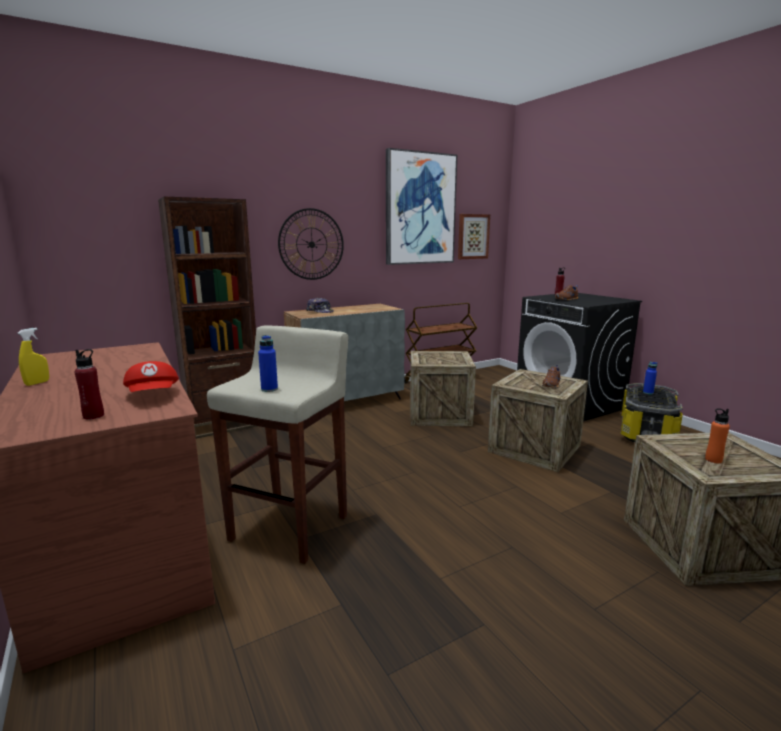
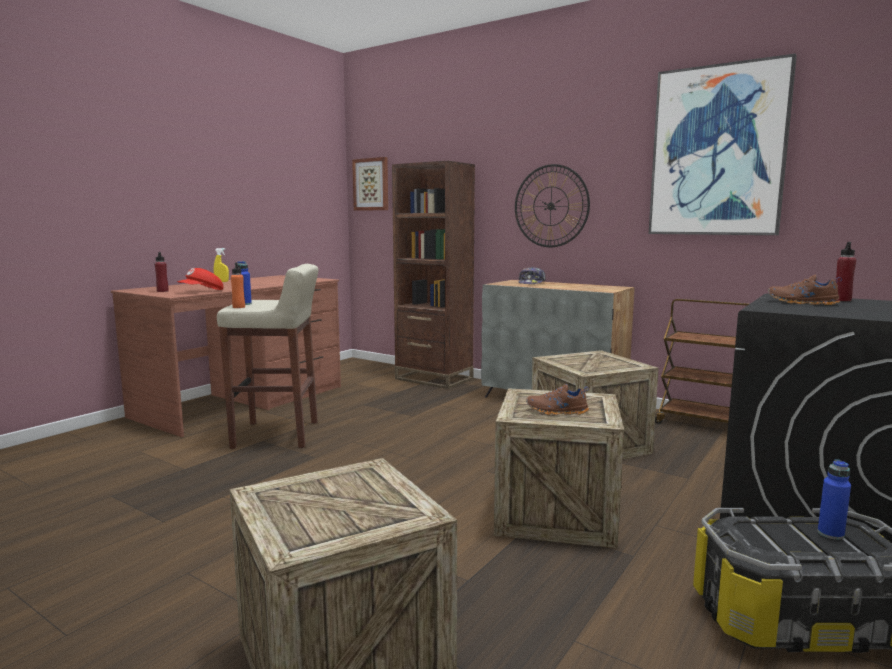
camera: 65 degrees right, 5 degrees down
(473, 236) = (840, 191): picture -> picture (371, 184)
(713, 460) = (314, 498): orange bottle -> orange bottle (238, 307)

